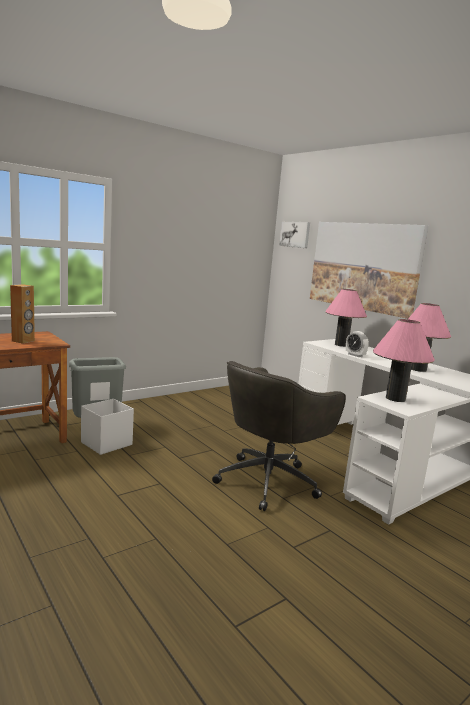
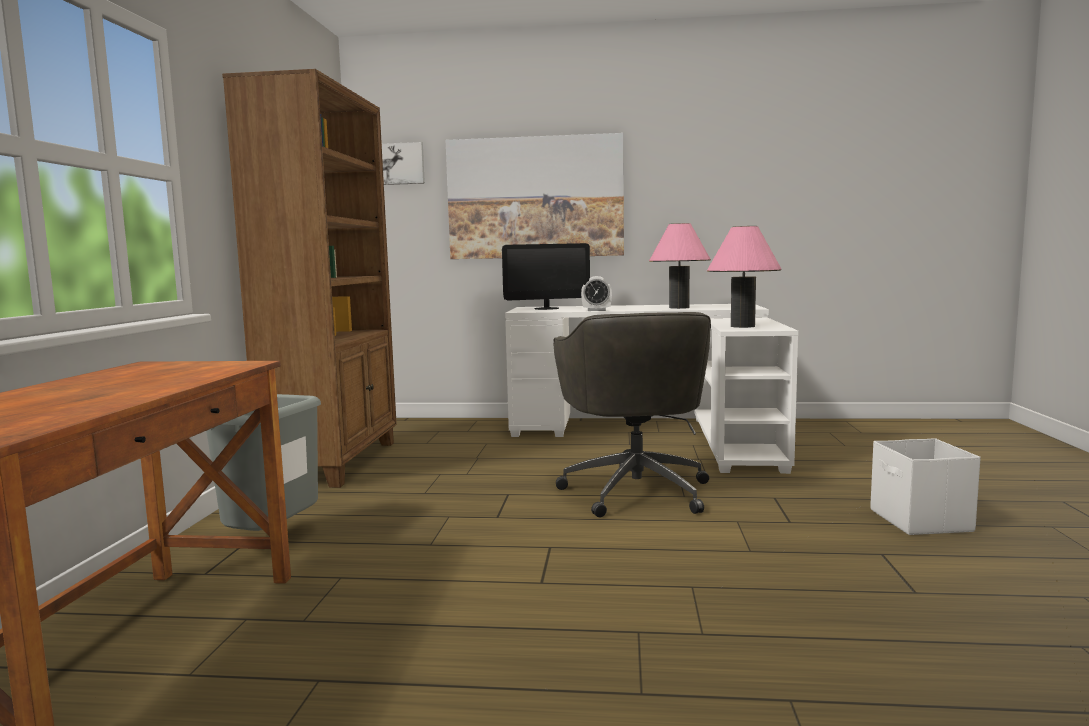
camera: 45 degrees left, 5 degrees down
(23, 341) = (175, 373): brown speaker -> none
(106, 444) = (359, 550): white storage box -> white storage box (920, 521)
(193, 400) = (335, 462): none -> brown bookcase
(341, 345) = (546, 308): pink table lamp -> monitor

